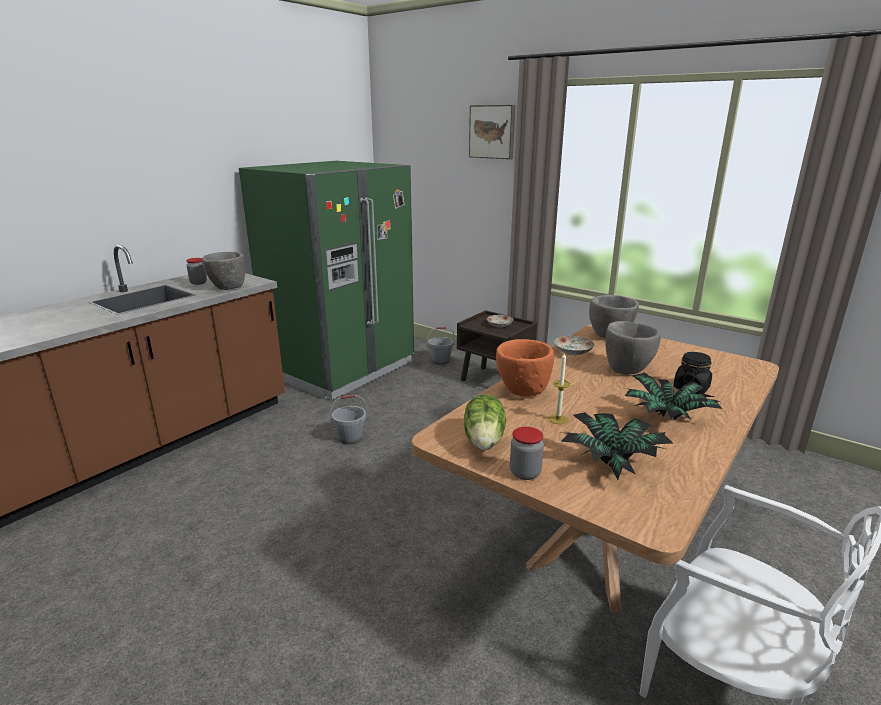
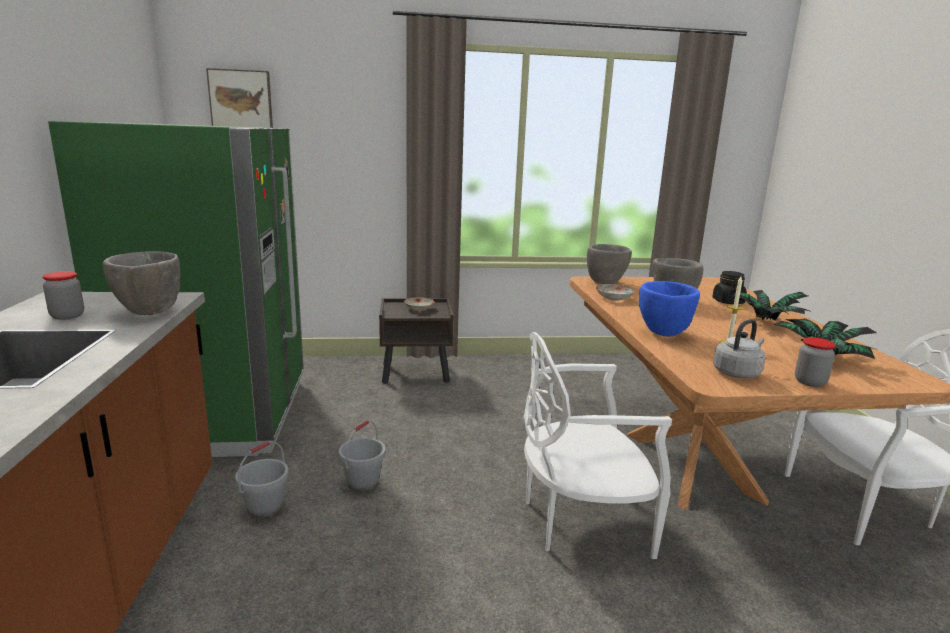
camera: 45 degrees left, 5 degrees down
(433, 529) = (580, 521): none -> white chair
(441, 361) = (331, 372): grey bucket -> grey bucket (265, 507)
(485, 440) = (737, 373): lettuce -> grey kettle
(493, 132) = (365, 94): picture -> picture (241, 101)
(522, 392) = (664, 333): orange bowl -> blue bowl

